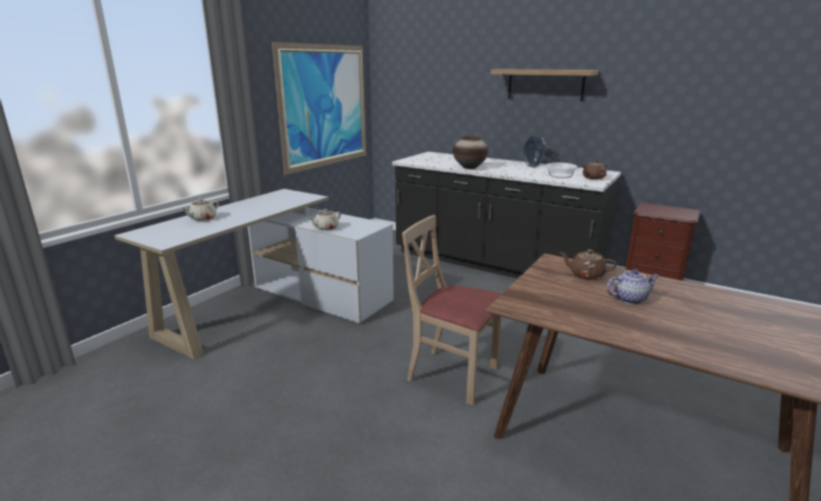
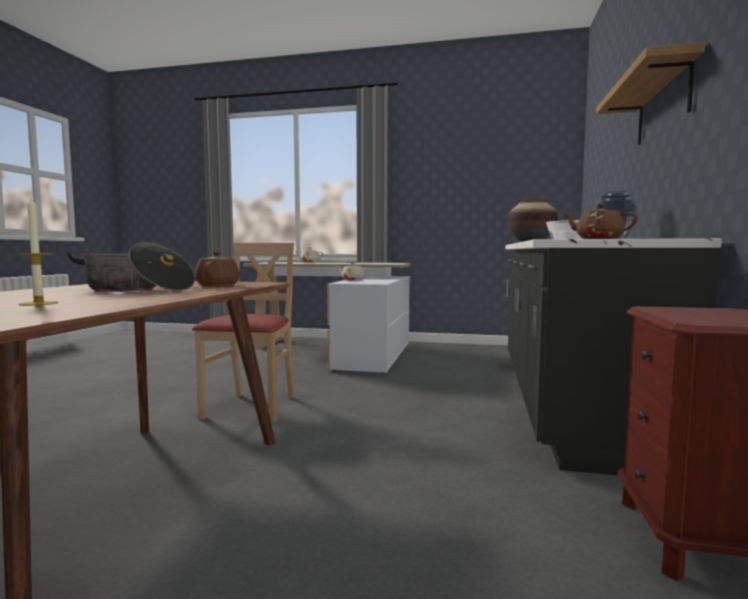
camera: 70 degrees right, 15 degrees down
(325, 106) = (495, 195): picture -> none
(629, 299) = (138, 289): teapot -> cooking pot
(744, 319) = (39, 303): none -> candle

